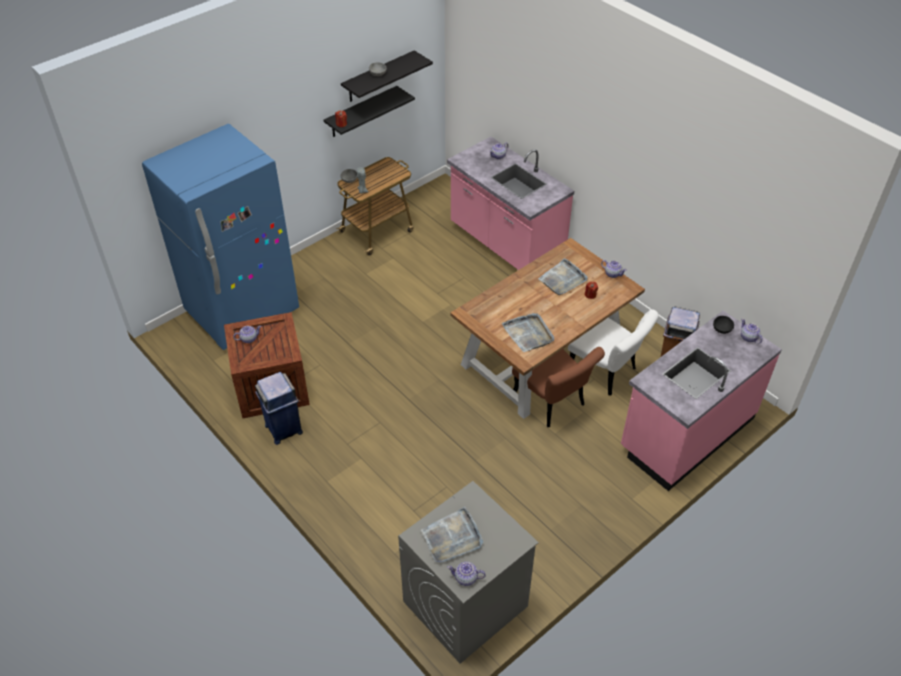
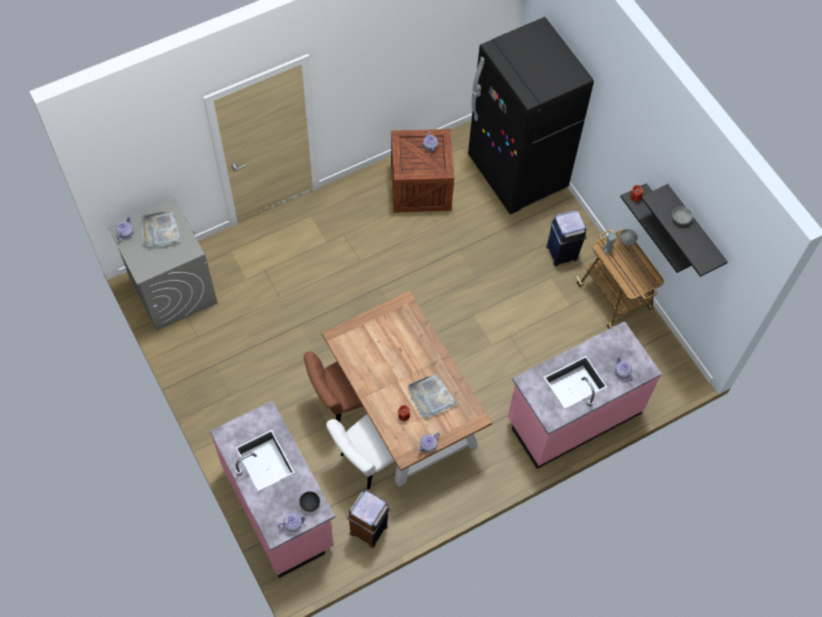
camera: 100 degrees right, 15 degrees up
(243, 312) = (517, 173): blue fridge -> black fridge
(283, 428) = (372, 191): blue trash can -> blue trash can (562, 253)
(528, 333) = (366, 348): grey tray -> none

